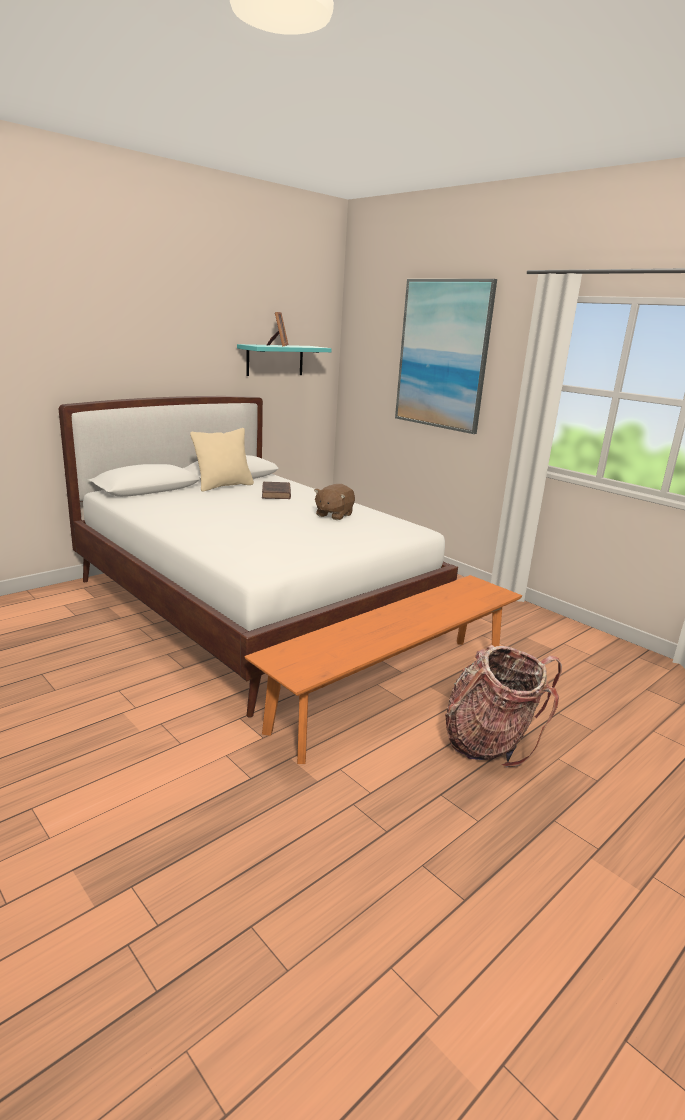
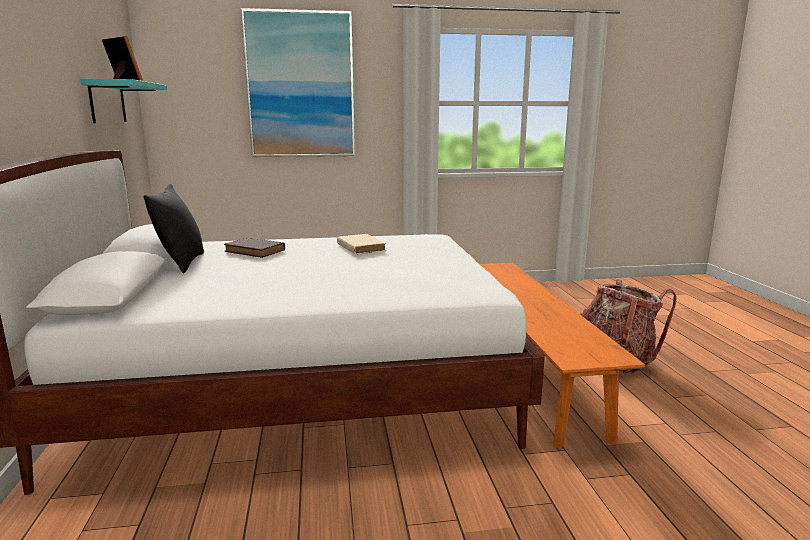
camera: 55 degrees left, 5 degrees down
(223, 486) = (182, 263): beige pillow -> black pillow
(333, 515) = (360, 247): brown plush toy -> beige book

